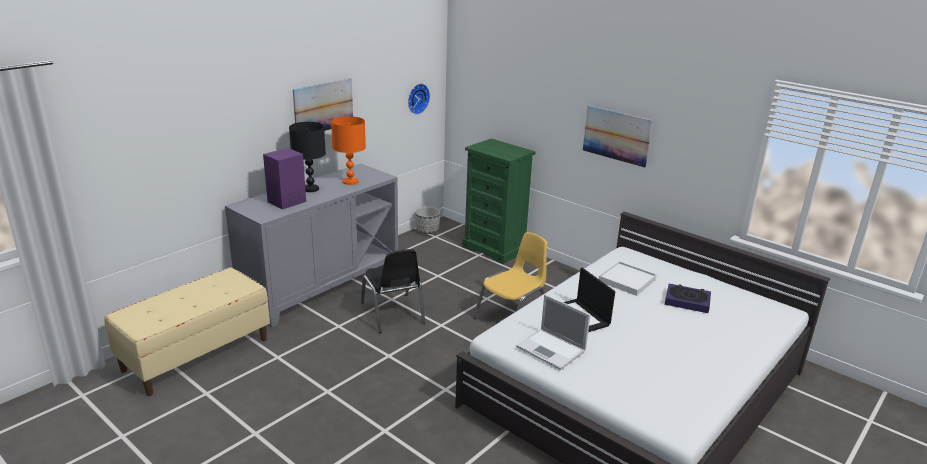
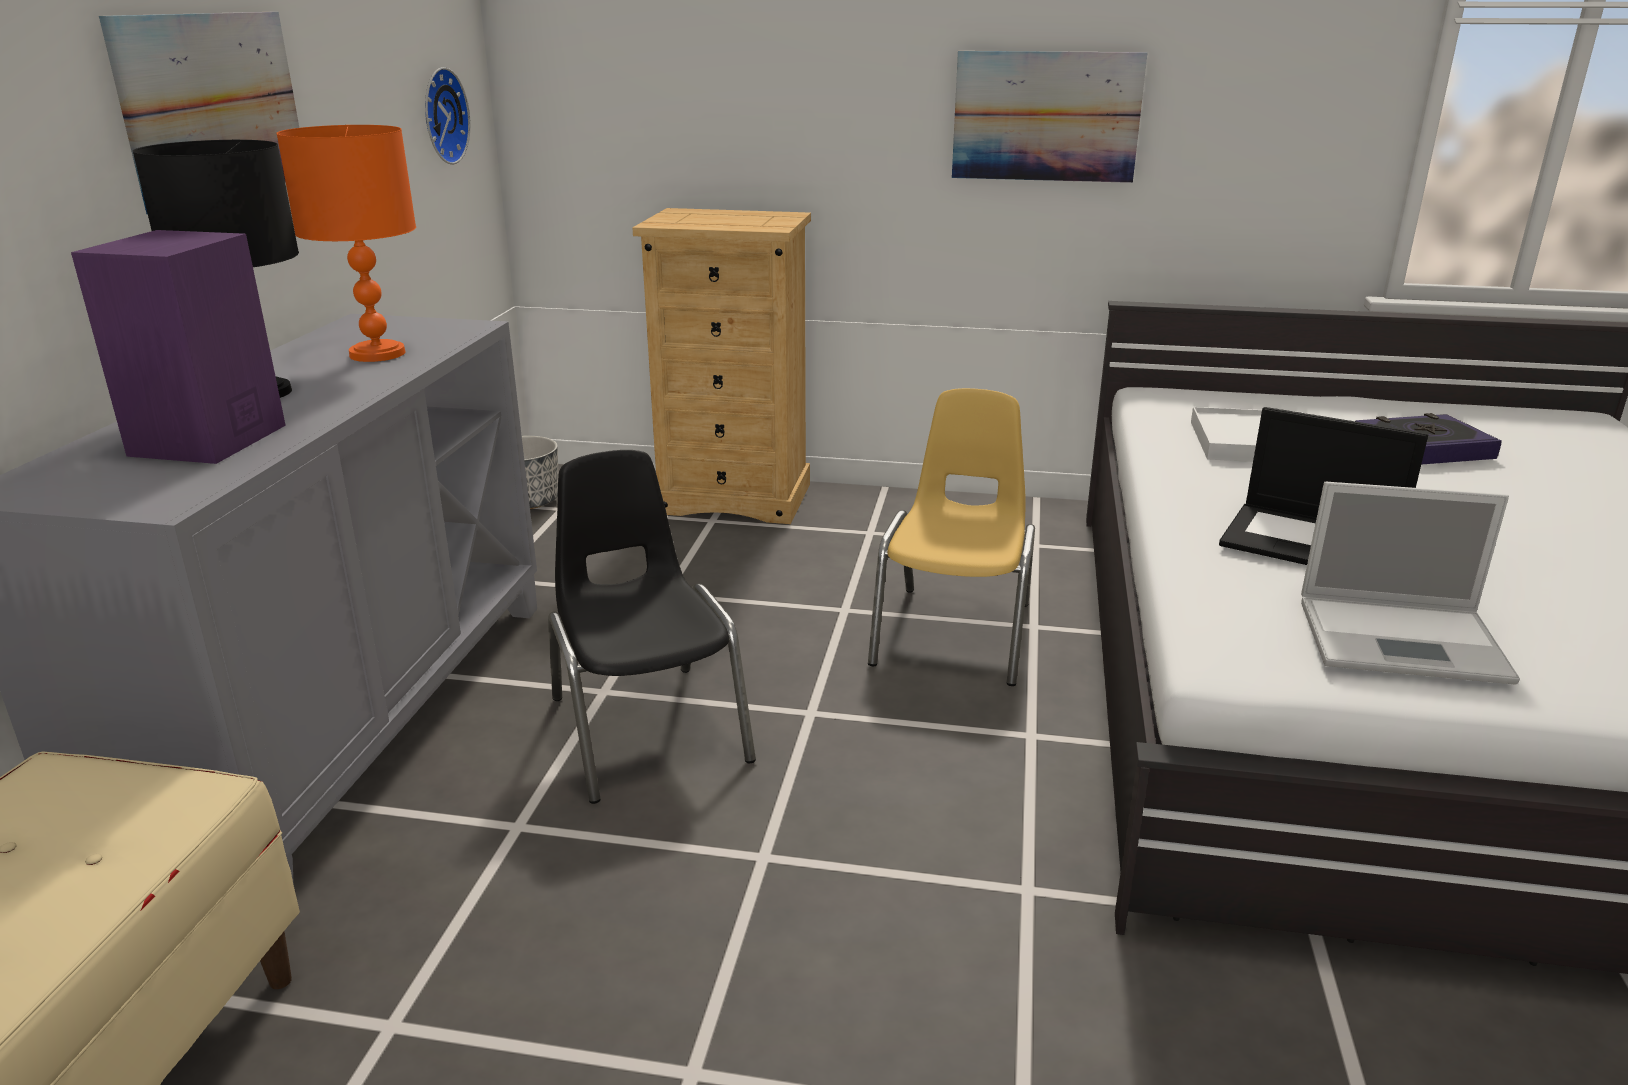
camera: 30 degrees left, 0 degrees up
(392, 313) = (647, 729): black chair -> black chair turned 150 degrees counterclockwise
(495, 249) = (735, 498): green dresser -> beige dresser

